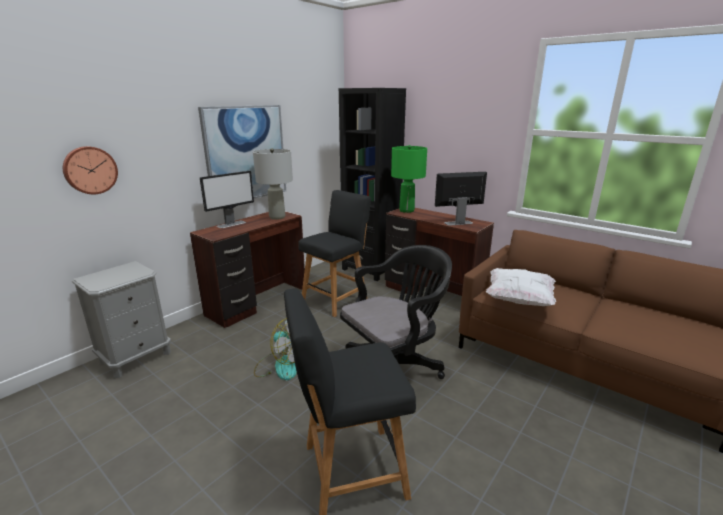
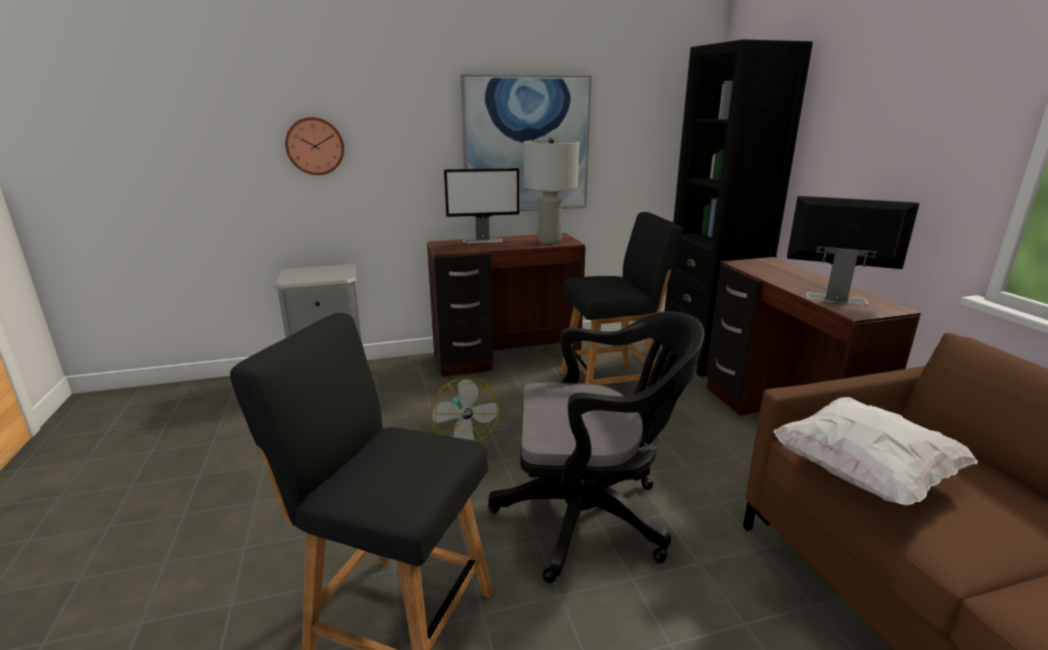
camera: 35 degrees right, 0 degrees up
(407, 210) = (763, 264): green table lamp -> none

